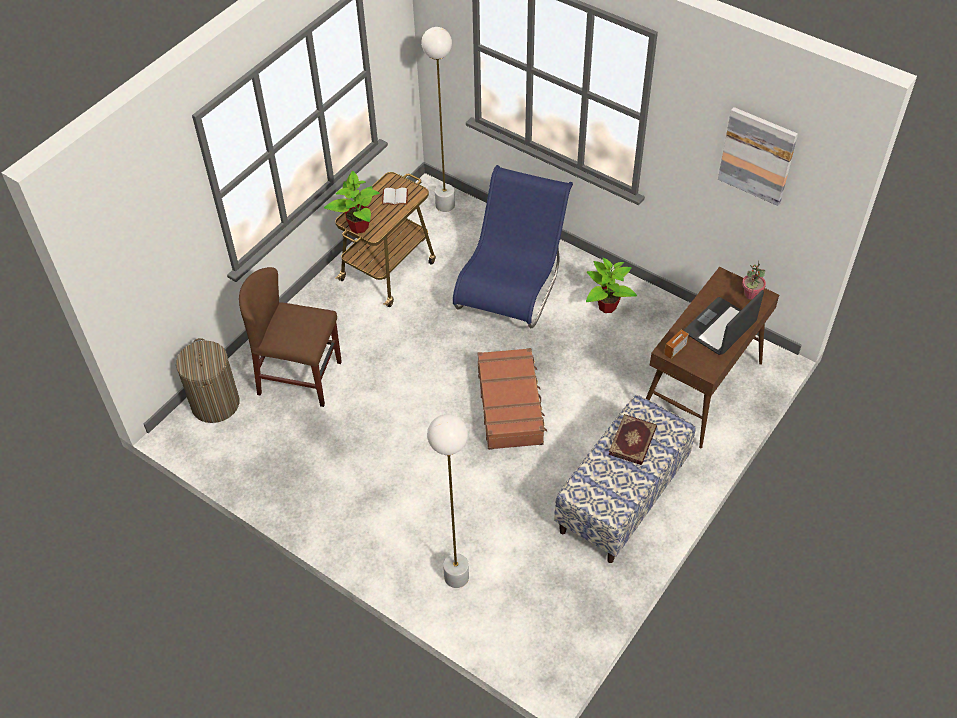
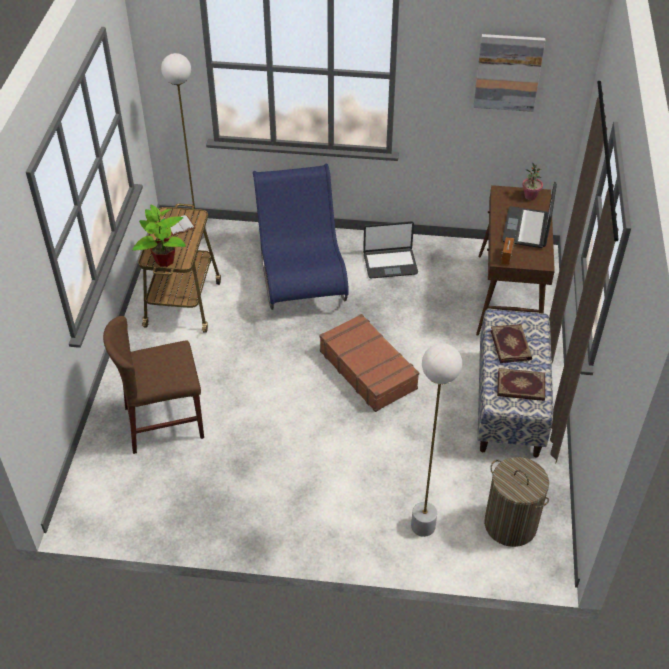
camera: 30 degrees left, 5 degrees down
(215, 403) = (97, 478): laundry basket -> laundry basket (510, 524)
(606, 306) = (390, 263): potted plant -> laptop
(610, 487) = (520, 387): none -> book

